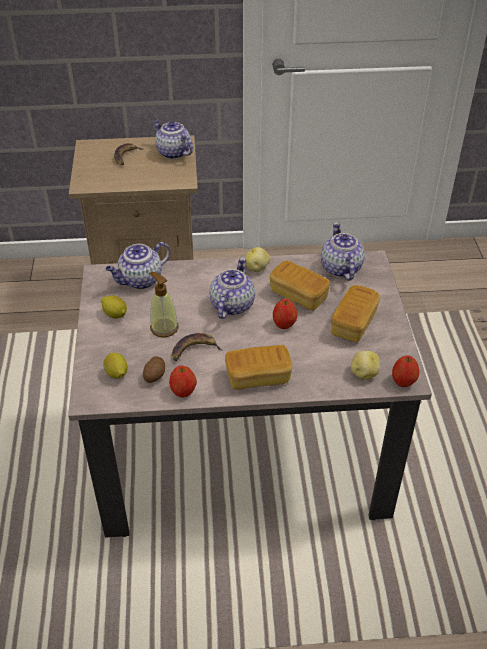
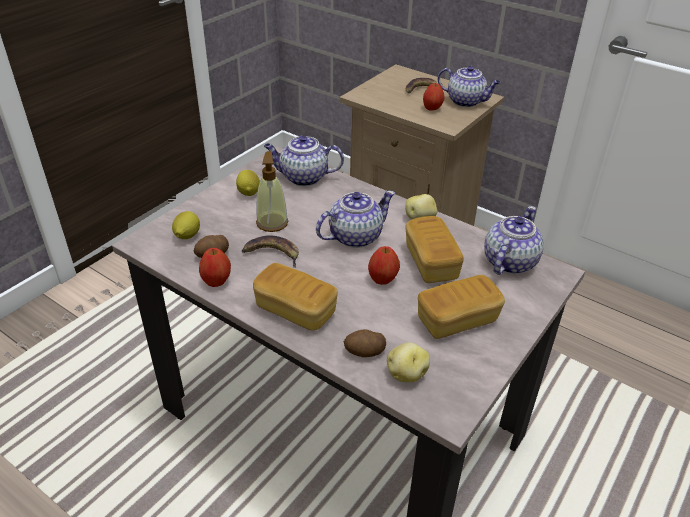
camera: 40 degrees right, 5 degrees down
(172, 152) = (466, 101): teapot -> teapot turned 120 degrees clockwise
(328, 376) = (364, 352): none -> potato
(403, 381) = (441, 411): apple -> apple (432, 108)

